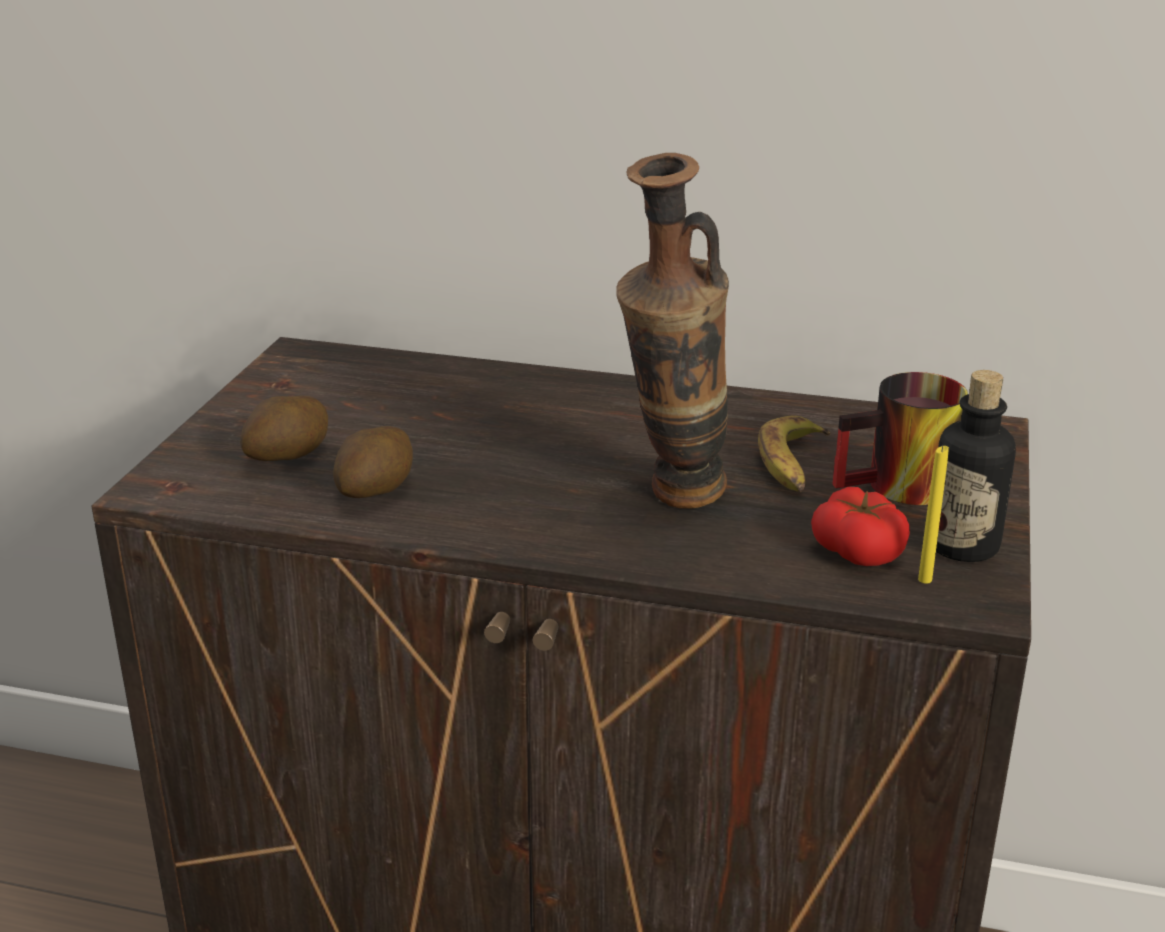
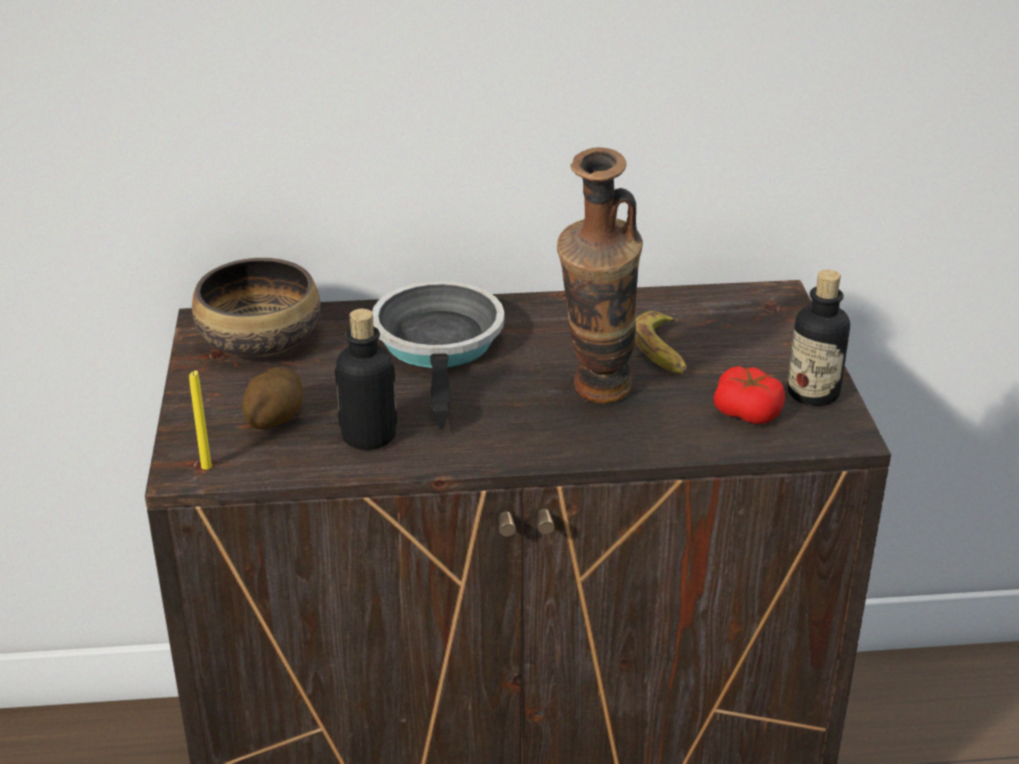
camera: 20 degrees left, 5 degrees up
(337, 378) = (261, 340): none -> bowl
(375, 491) = (368, 436): potato -> bottle
(527, 416) = (440, 347): none -> frying pan
(900, 490) = (748, 357): mug -> none
(925, 580) = (803, 425): yellow candle -> yellow candle (206, 466)

